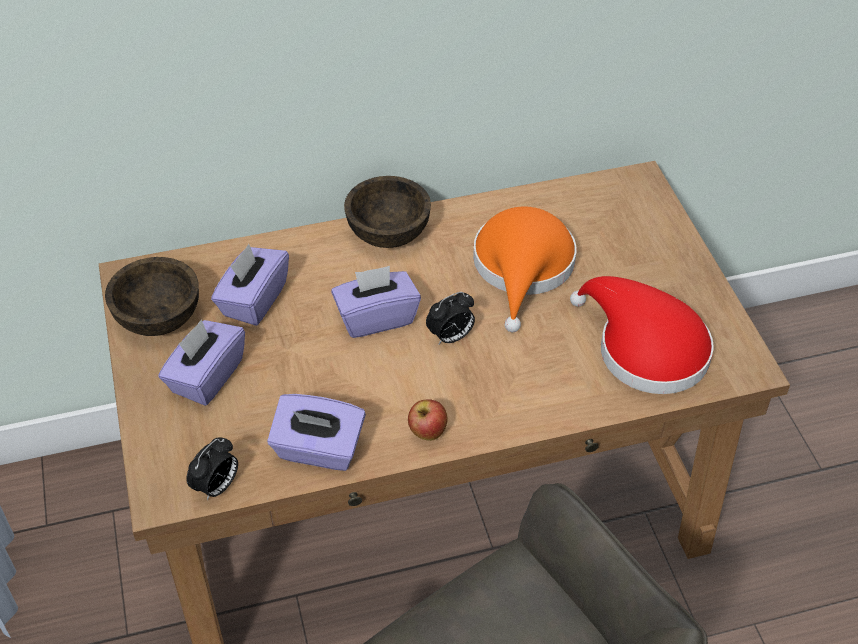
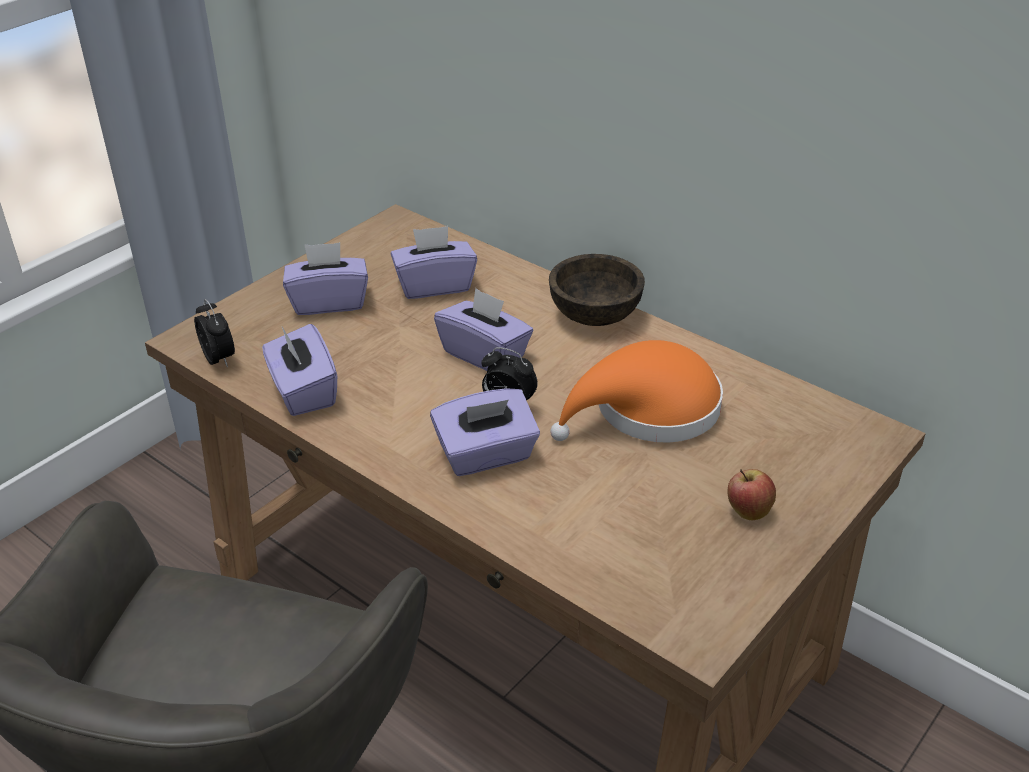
camera: 55 degrees right, 10 degrees down
(158, 317) = (368, 253): brown bowl -> none
(217, 487) = (219, 359): alarm clock -> alarm clock turned 120 degrees counterclockwise
(427, 433) = (378, 443): apple -> apple (748, 511)
(496, 378) = (486, 455): none -> purple tissue box
(645, 349) = (635, 541): red hat -> none

